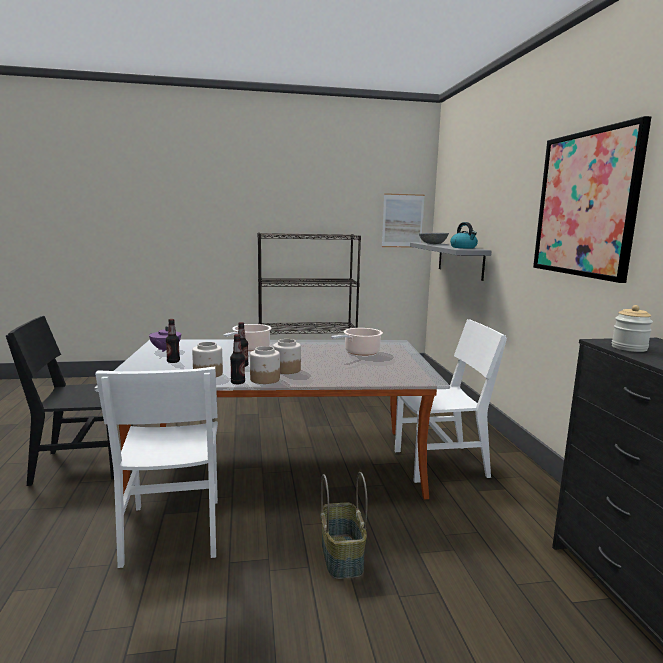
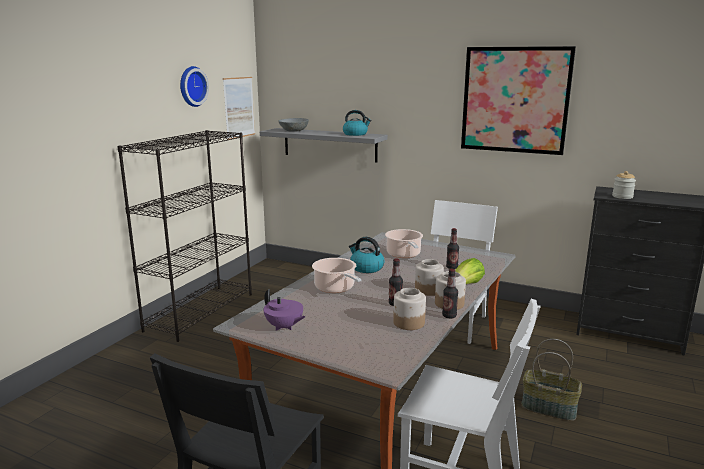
camera: 55 degrees left, 5 degrees up
(173, 361) = (342, 331): bottle -> bottle (452, 267)
(307, 348) = (366, 268): none -> kettle
(319, 379) = (466, 285): none -> lettuce
(344, 197) = (191, 86): none -> wall clock

